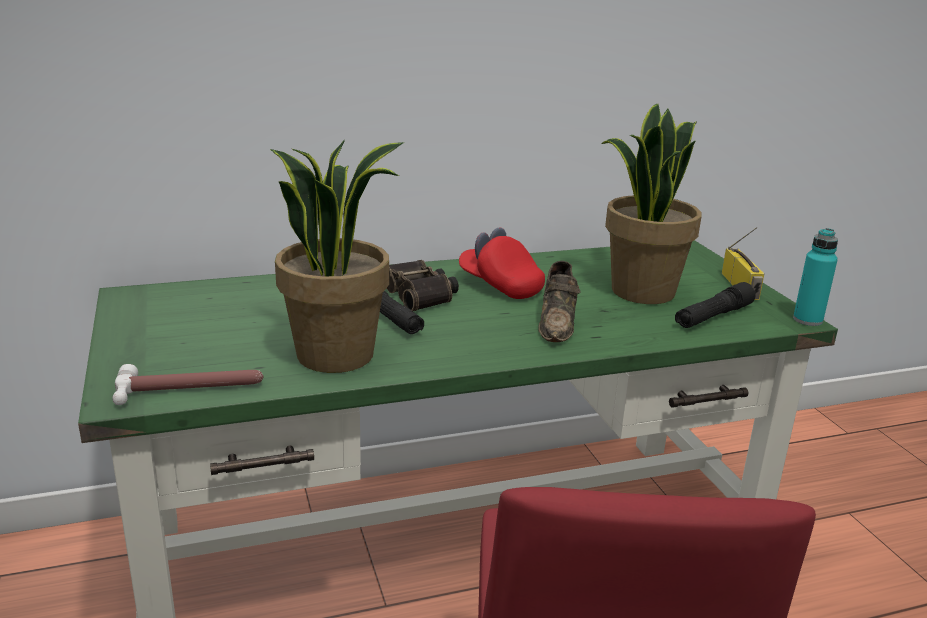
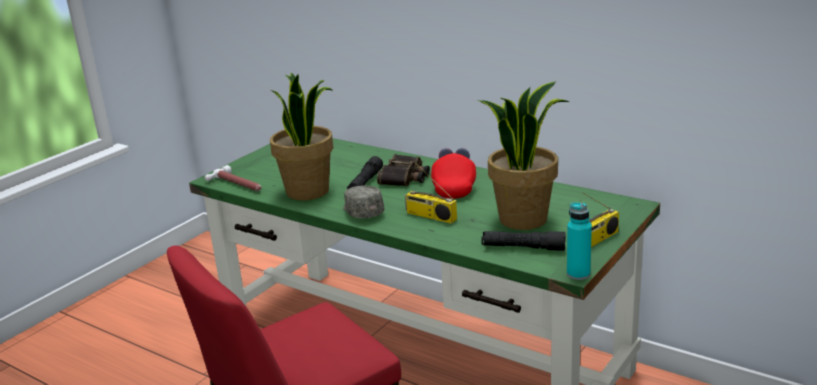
camera: 55 degrees right, 0 degrees up
(472, 349) = (362, 211): none -> grey cap
(557, 323) = (430, 216): brown shoe -> radio

